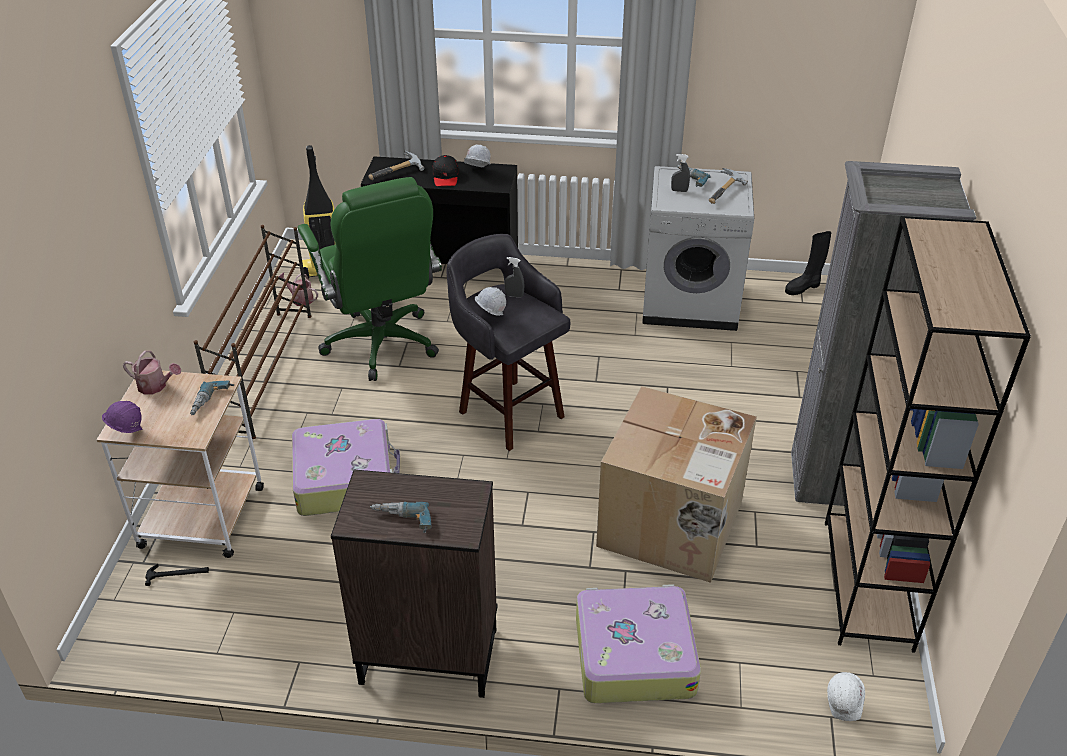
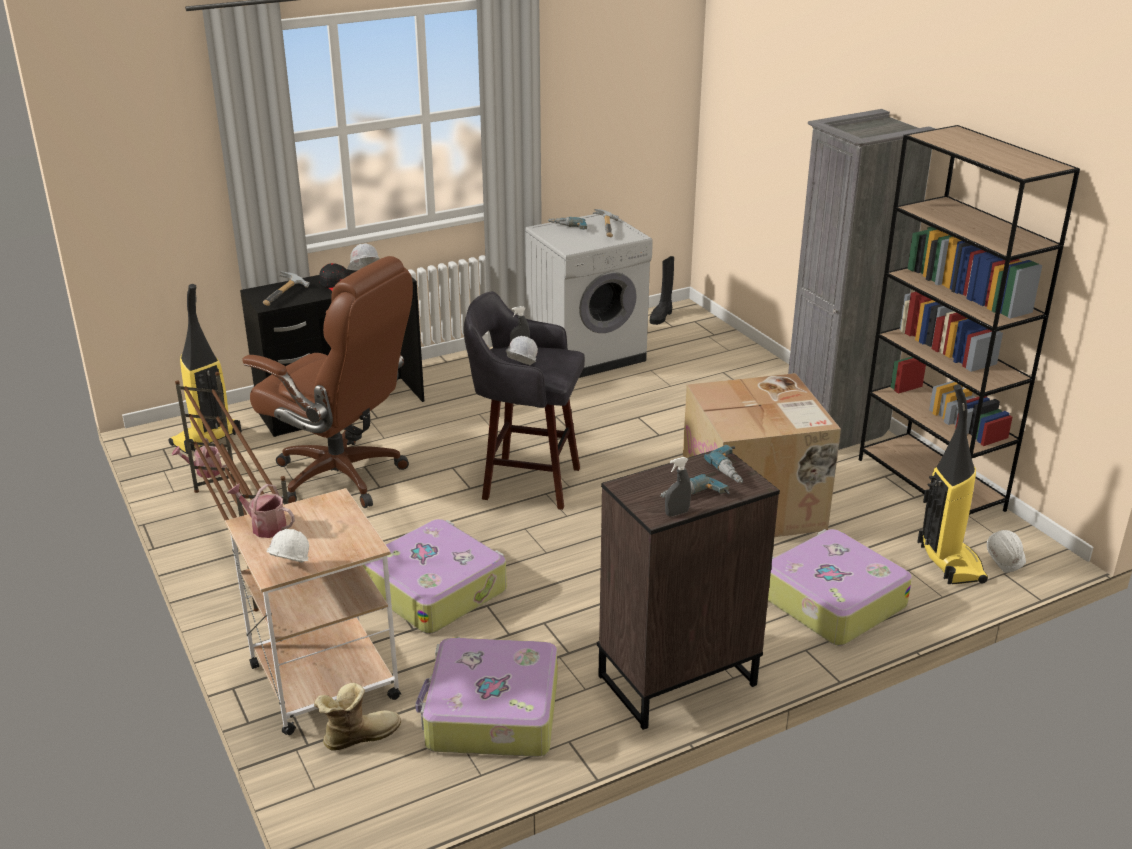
camera: 35 degrees left, 10 degrees down
(127, 433) = (289, 572): purple hard hat -> white hard hat
(156, 386) = (265, 526): watering can -> watering can turned 135 degrees counterclockwise
(178, 574) = (358, 735): hammer -> boot
(212, 402) = (345, 516): power drill -> power drill (733, 470)
(273, 606) = (491, 714): none -> suitcase
(381, 345) = (341, 478): green office chair -> brown office chair
(679, 191) = (569, 237): grey spray bottle -> grey spray bottle (677, 513)
(788, 676) = (948, 562): none -> vacuum cleaner

